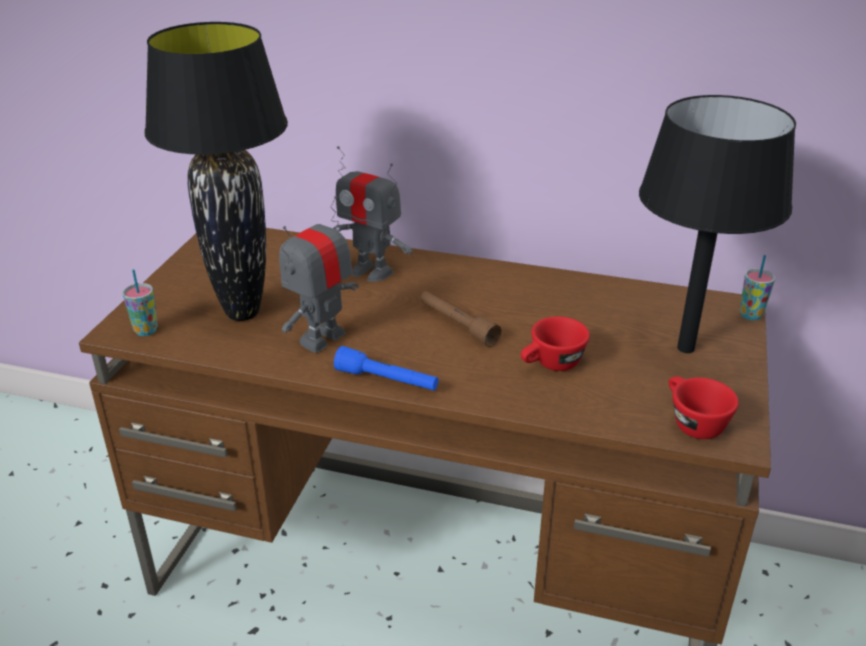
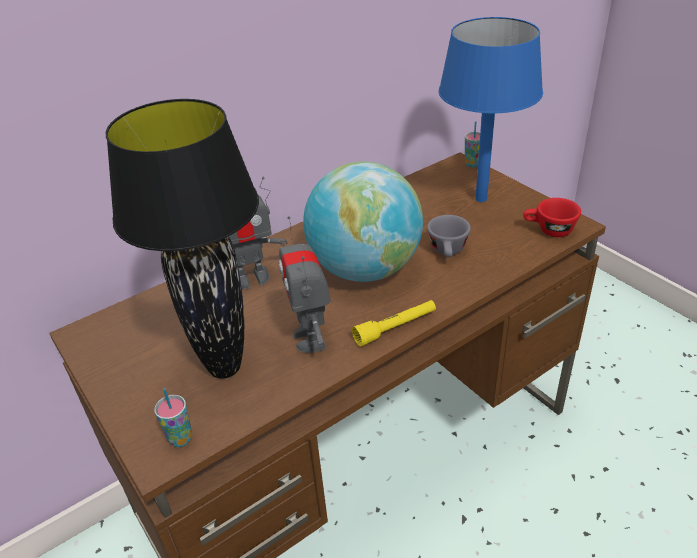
camera: 50 degrees left, 5 degrees up
(387, 380) = (395, 328): blue flashlight -> yellow flashlight
(457, 325) = (365, 269): brown flashlight -> globe
(551, 365) = (448, 252): red cup -> grey cup
(686, 348) = (481, 199): black table lamp -> blue table lamp

